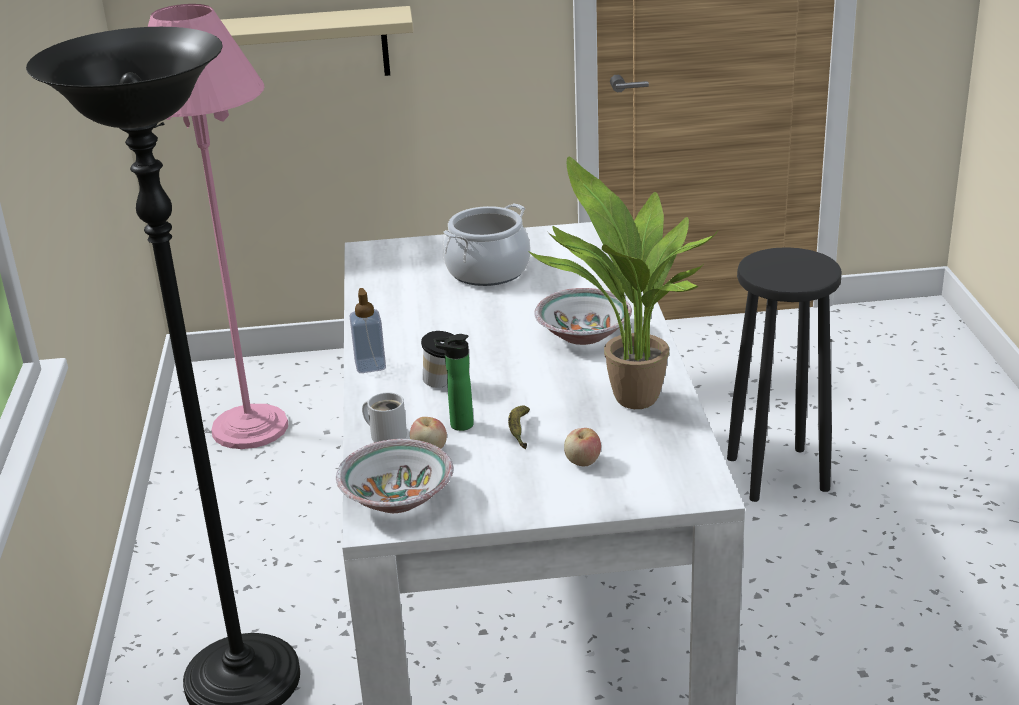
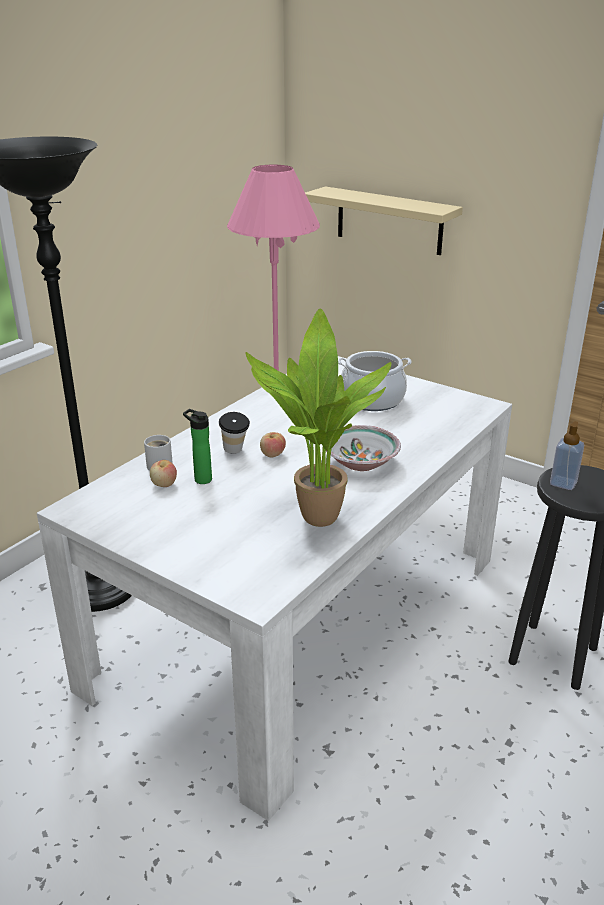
camera: 40 degrees right, 0 degrees up
(370, 365) = (218, 424): soap dispenser -> soap dispenser (563, 483)
(398, 497) = (104, 502): bowl -> none
(519, 431) = (224, 500): banana -> none
(582, 461) = (224, 537): apple -> apple (272, 454)

